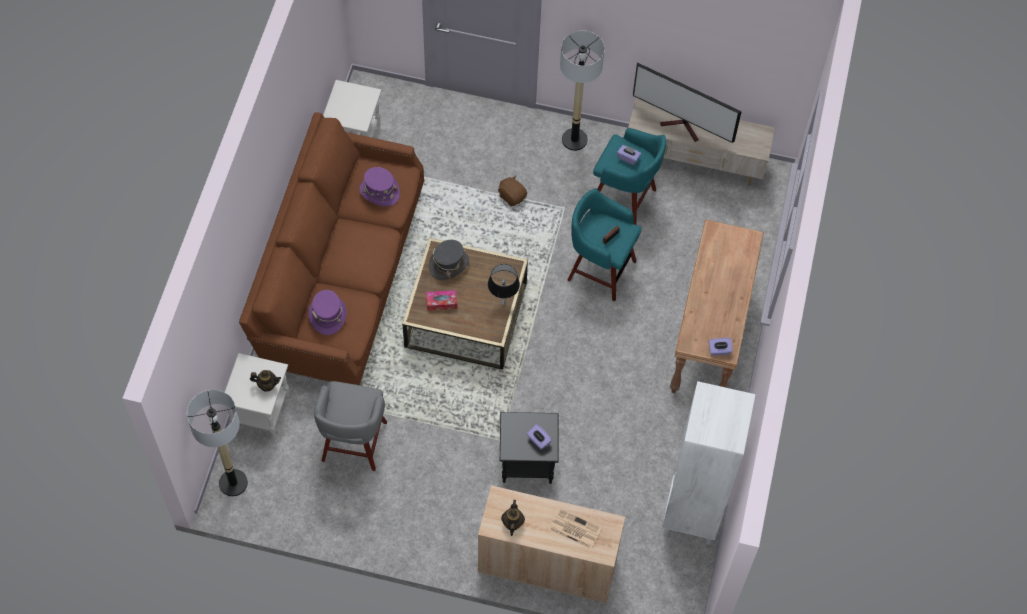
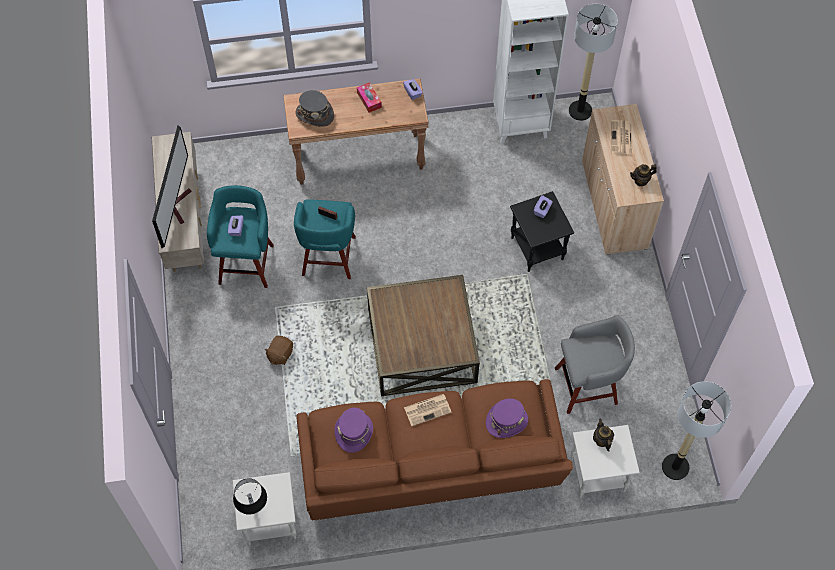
camera: 110 degrees left, 0 degrees up
(372, 257) = (428, 409): none -> newspaper
(441, 302) = (443, 339): tissue box -> tissue box (369, 100)
(449, 264) = (401, 348): grey hat -> grey hat (315, 114)
(503, 303) = (420, 290): black table lamp -> black table lamp (254, 511)
(574, 140) = (196, 324): floor lamp -> floor lamp (580, 110)

